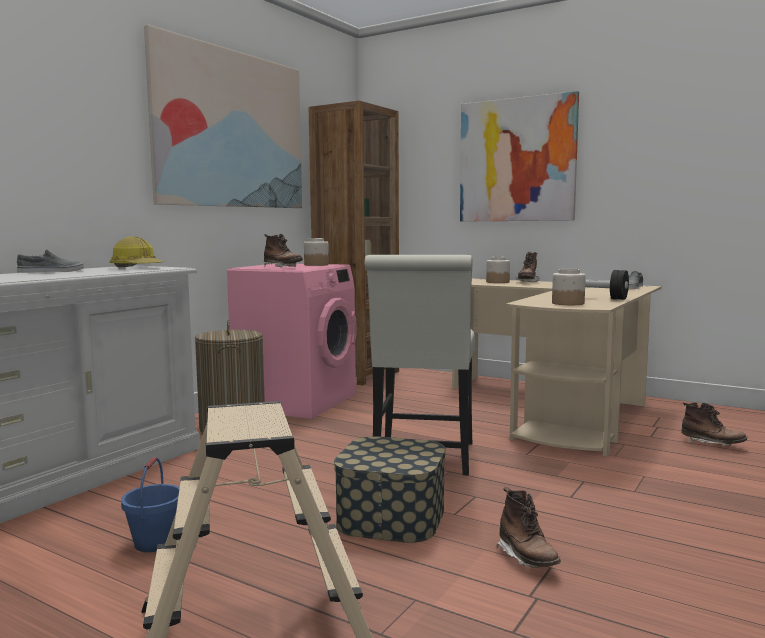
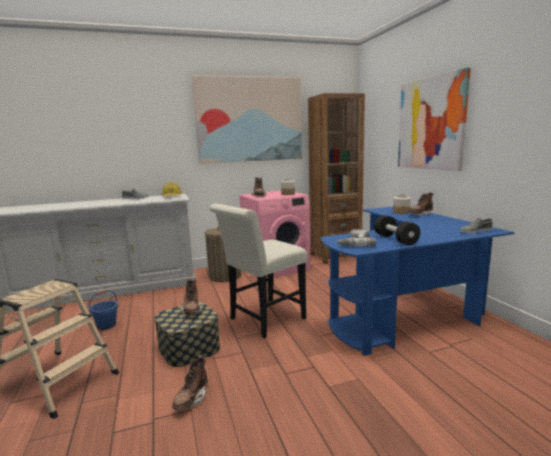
camera: 40 degrees right, 5 degrees up
(556, 407) = (407, 308): beige desk -> blue desk
(567, 303) = (354, 243): jar -> power drill
(712, 444) = (466, 376): brown boot -> brown boot (192, 311)

